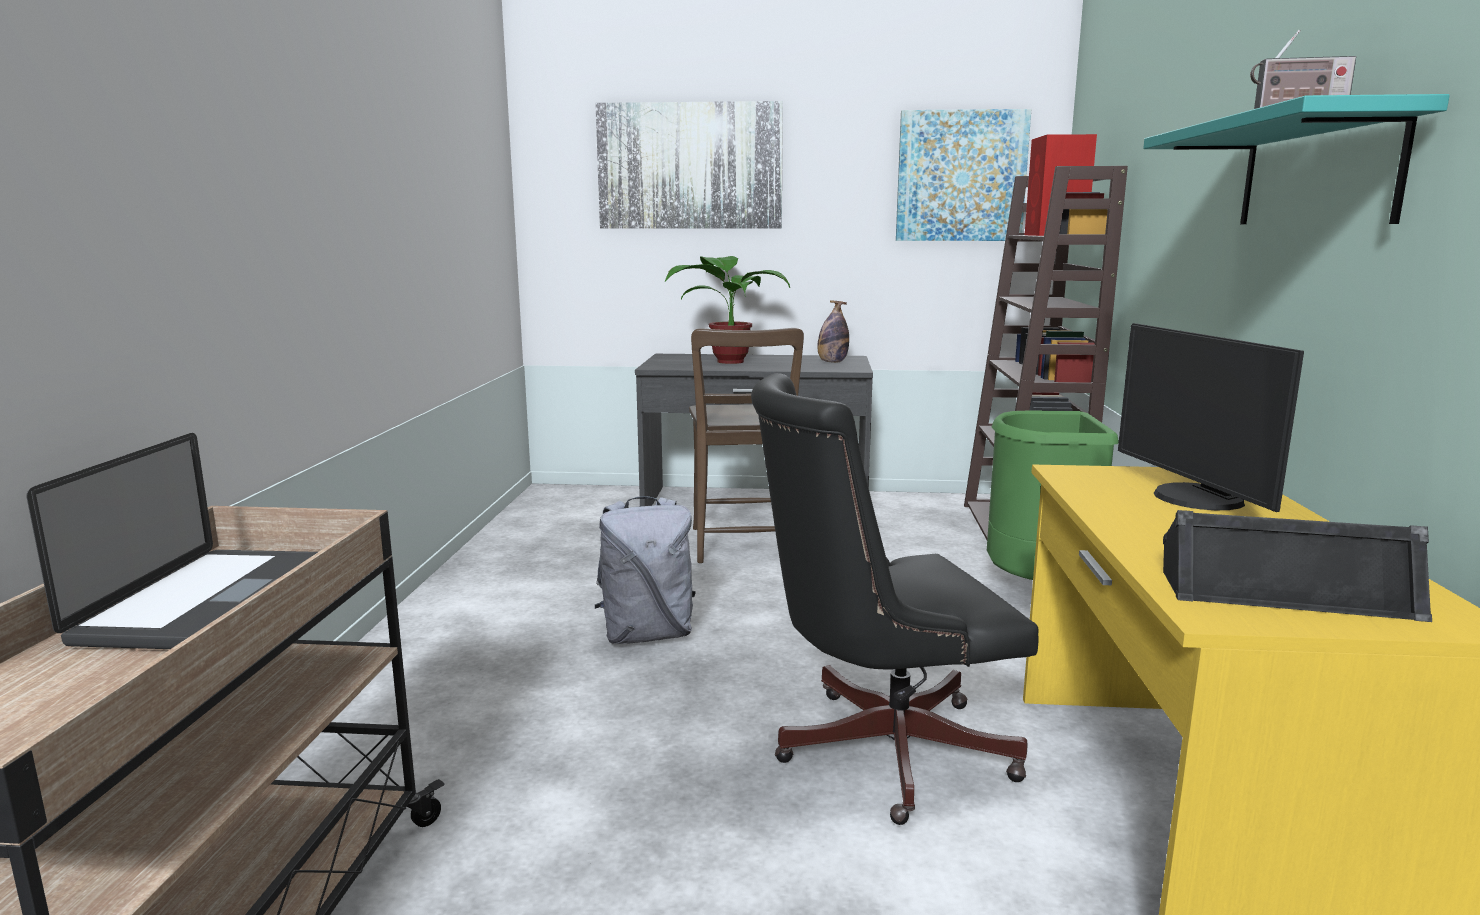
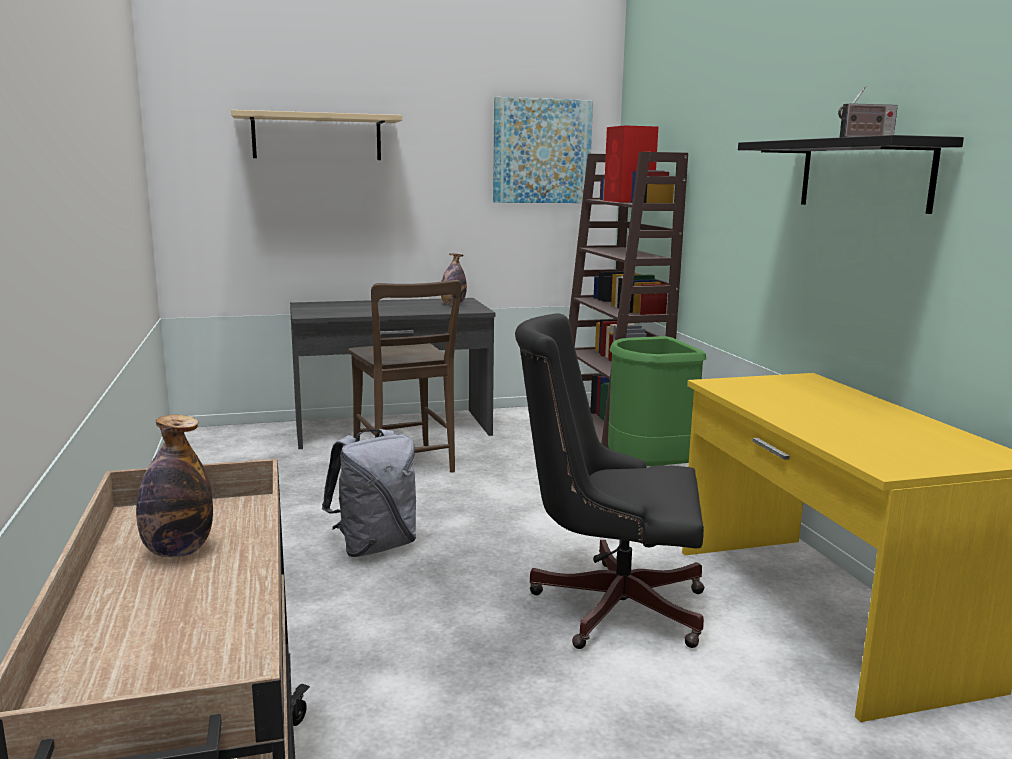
camera: 20 degrees left, 0 degrees up
(208, 601) = (177, 551): laptop -> bottle
(690, 166) = (317, 137): picture -> beige shelf
(727, 361) = (364, 307): potted plant -> none
(878, 751) = (607, 604): black office chair -> black office chair turned 45 degrees clockwise
(1194, 498) = (809, 395): monitor -> none
(1284, 591) = (911, 450): black speaker -> none
(1316, 172) = (864, 175): turquoise shelf -> black shelf

